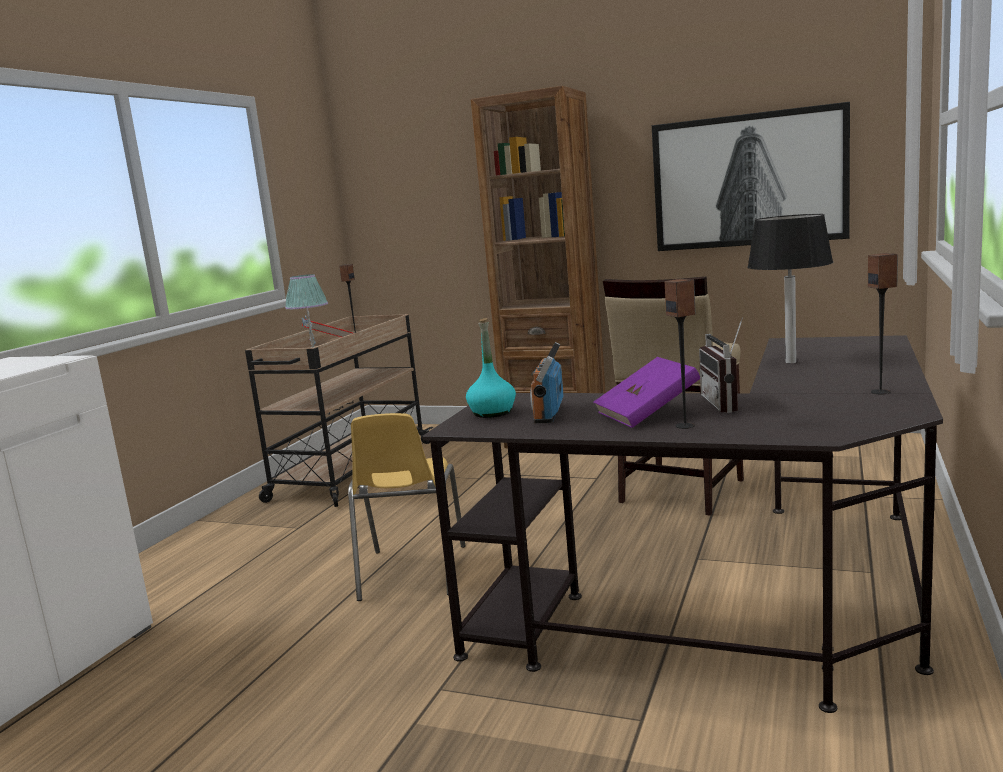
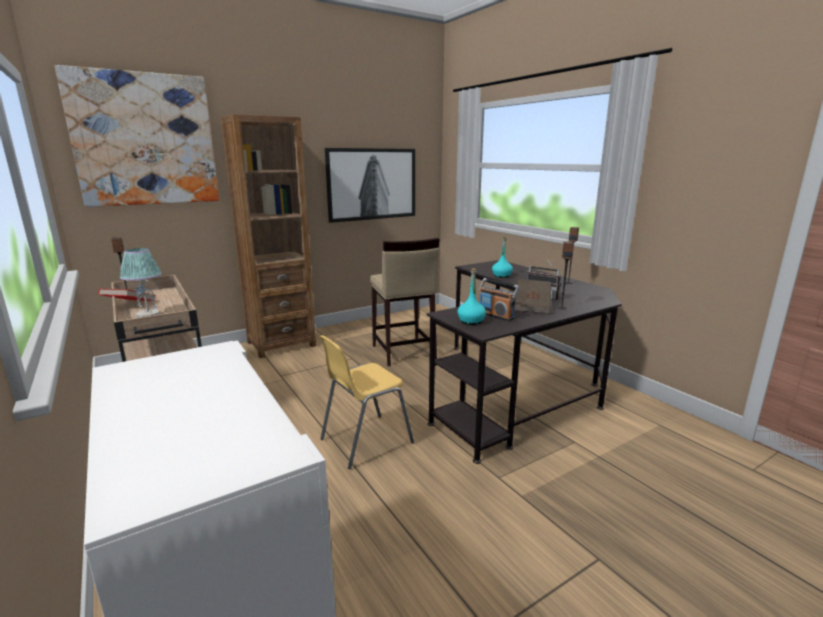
camera: 55 degrees left, 5 degrees up
(411, 573) = (365, 441): yellow chair -> yellow chair turned 105 degrees clockwise
(419, 147) = (145, 140): none -> picture
(647, 414) = (532, 306): purple book -> brown book
(791, 362) = (501, 276): black table lamp -> turquoise bottle

